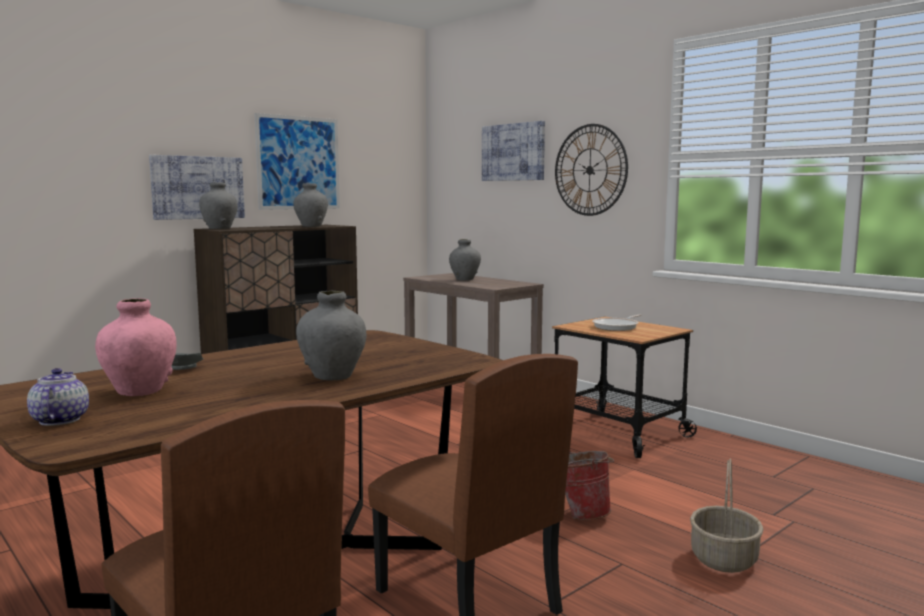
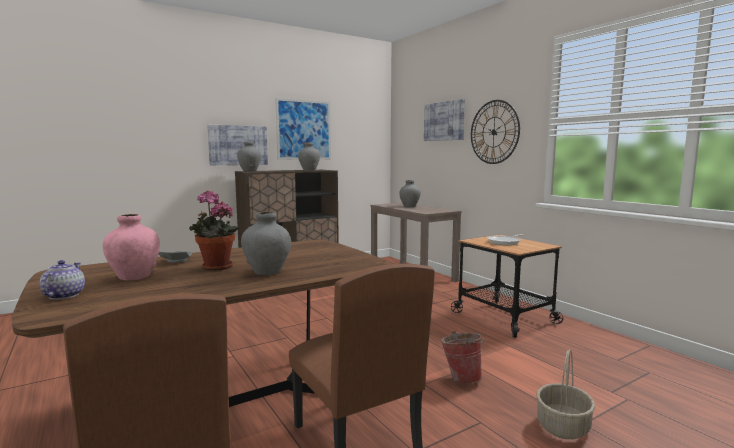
camera: 10 degrees right, 0 degrees up
(249, 374) = (215, 267): none -> potted plant

